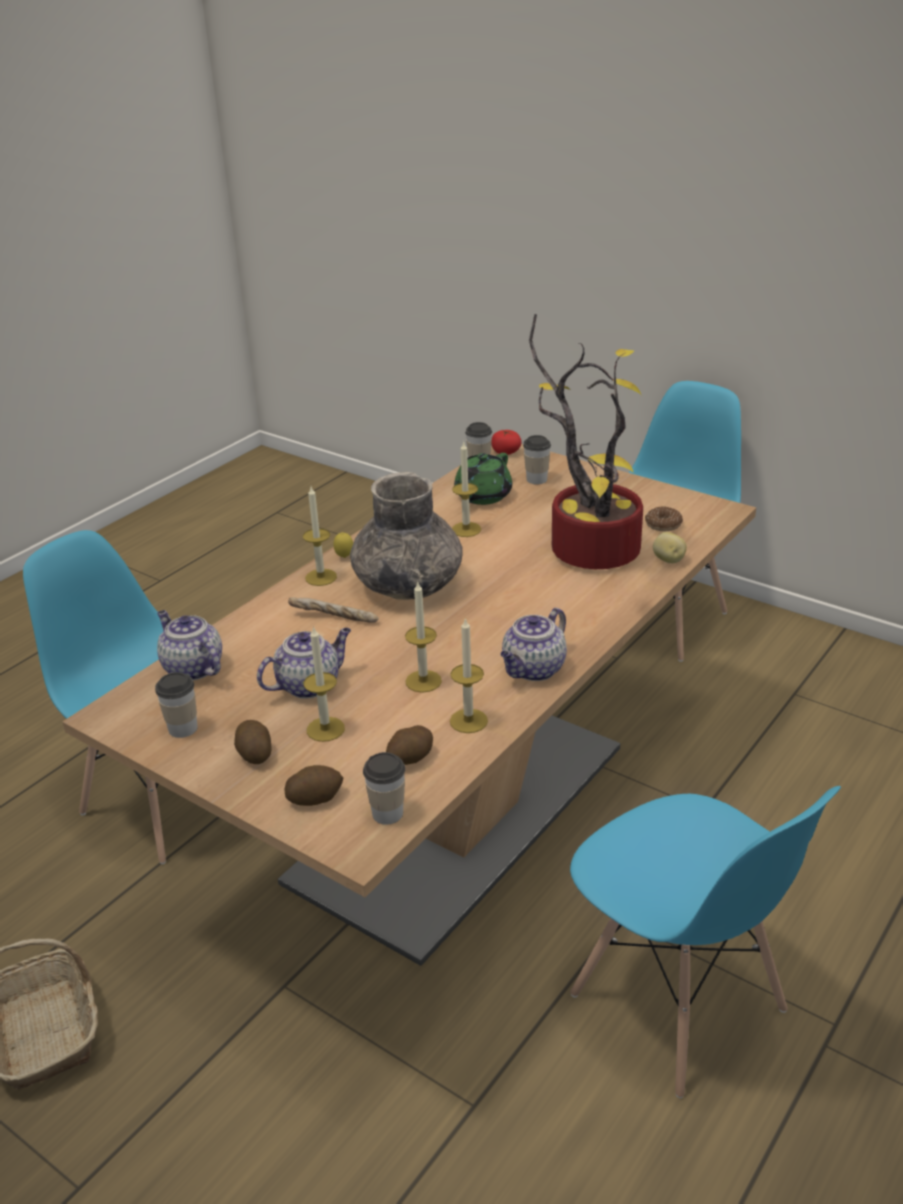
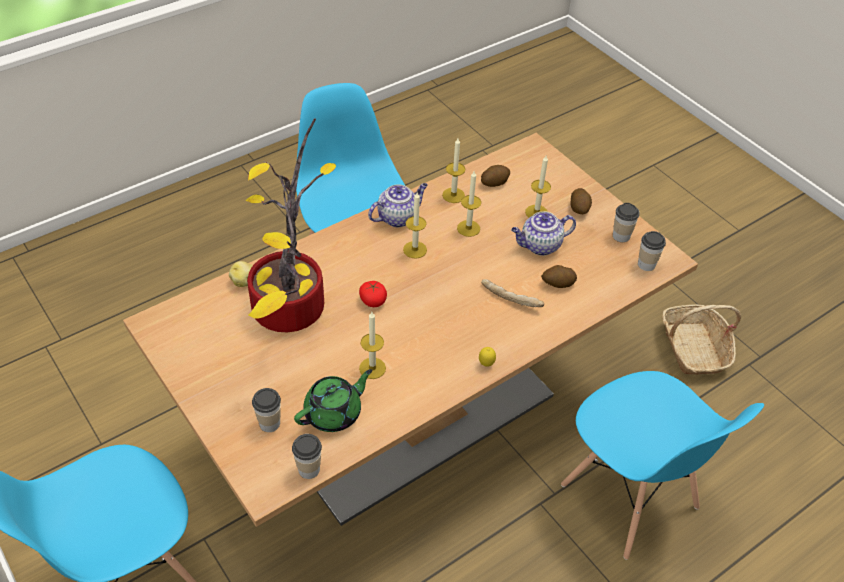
camera: 165 degrees left, 15 degrees up
(192, 668) = (616, 281): teapot -> none
(315, 798) = (550, 175): potato -> potato (557, 284)
(321, 577) = (511, 345): candle -> candle (415, 249)
(387, 813) = (515, 158): cup -> cup (646, 264)
(407, 585) = (447, 316): grey vase -> none
(505, 452) = (268, 487): tomato -> tomato (373, 300)
(663, 524) = (213, 321): donut -> none

